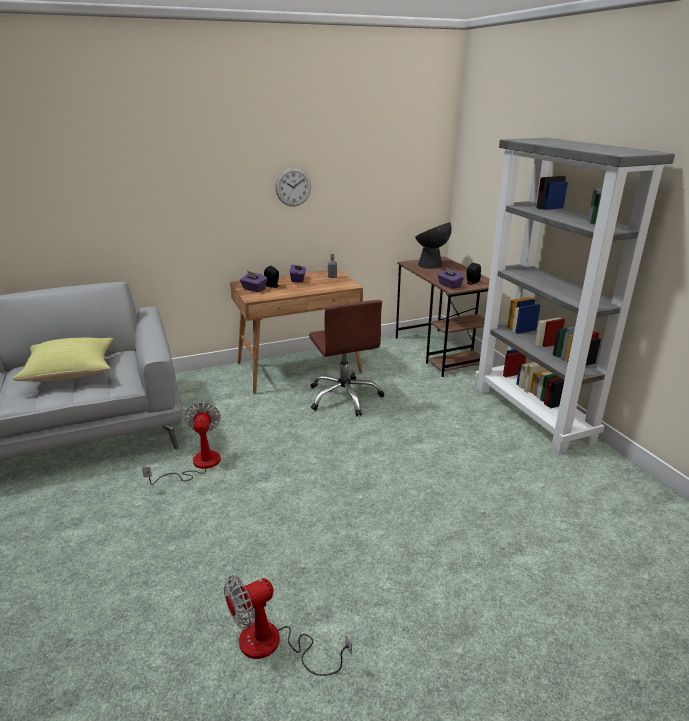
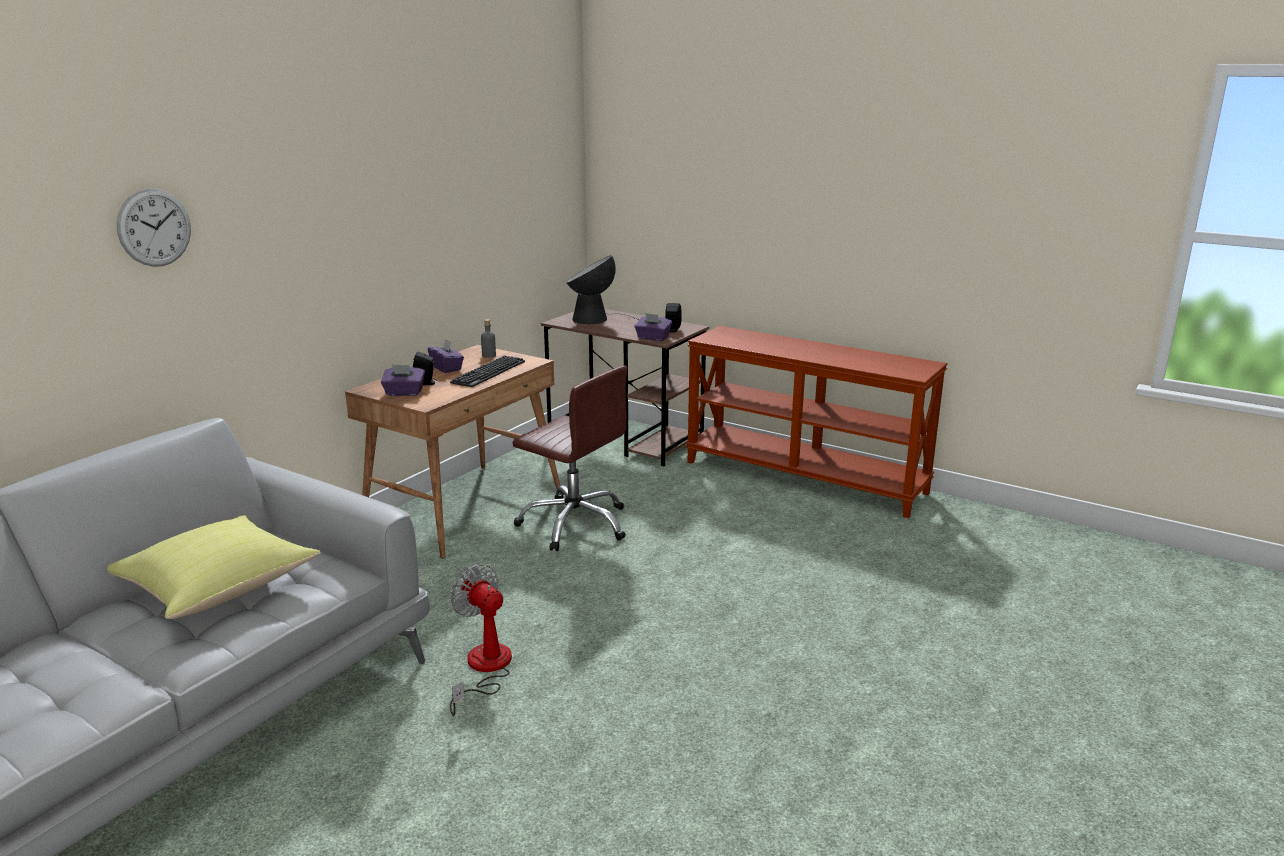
camera: 35 degrees left, 5 degrees down
(273, 645) = (834, 795): fan -> none
(293, 187) = (413, 227): wall clock -> wall clock (154, 227)
(315, 287) = (488, 372): none -> keyboard
(533, 414) = (805, 477): grey bookcase -> brown console table

